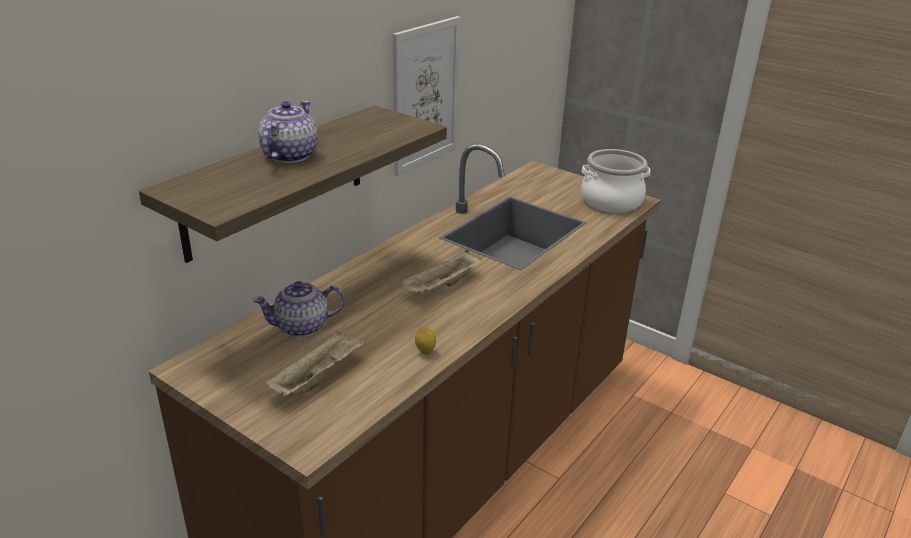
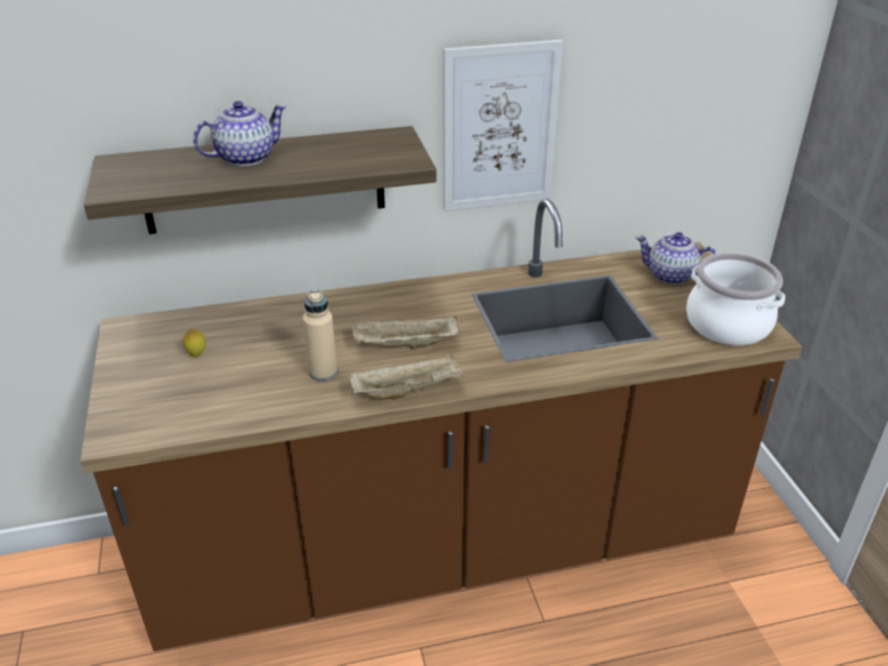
camera: 40 degrees right, 5 degrees up
(302, 327) = (243, 331): teapot -> teapot (672, 276)
(318, 377) = (194, 382): beige tray -> beige tray (409, 390)
(410, 327) = (323, 372): none -> beige bottle
(425, 352) = (302, 402): lemon -> lemon (197, 354)

